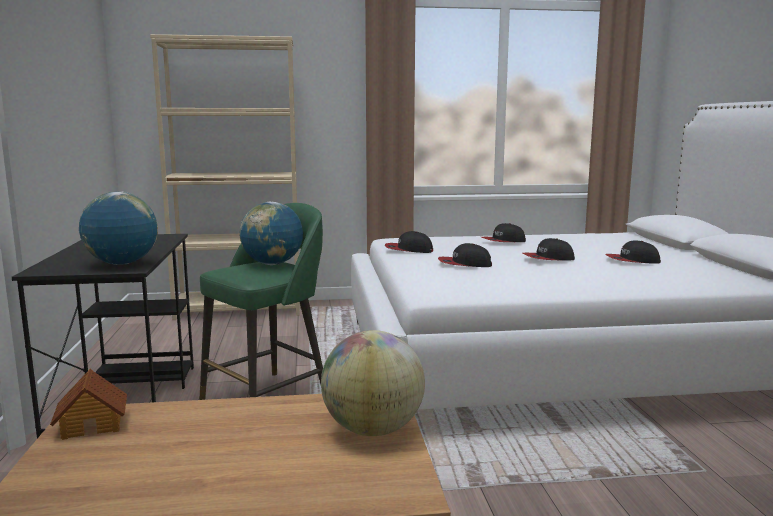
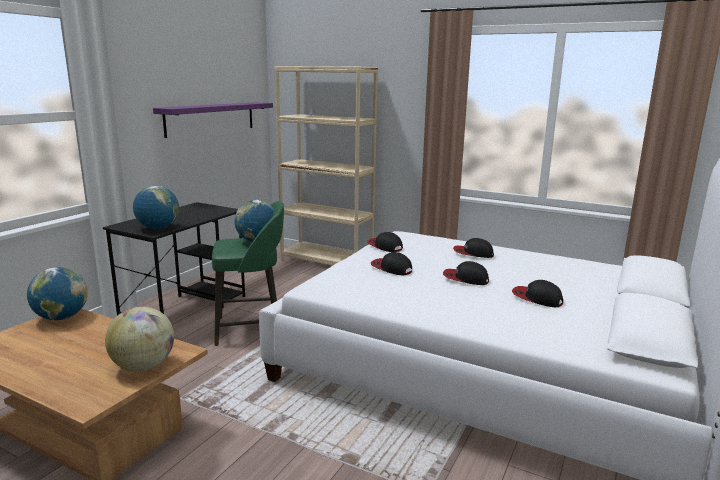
camera: 35 degrees right, 5 degrees up
(69, 108) = (211, 118): none -> purple shelf
(93, 424) = (61, 318): toy house -> globe

